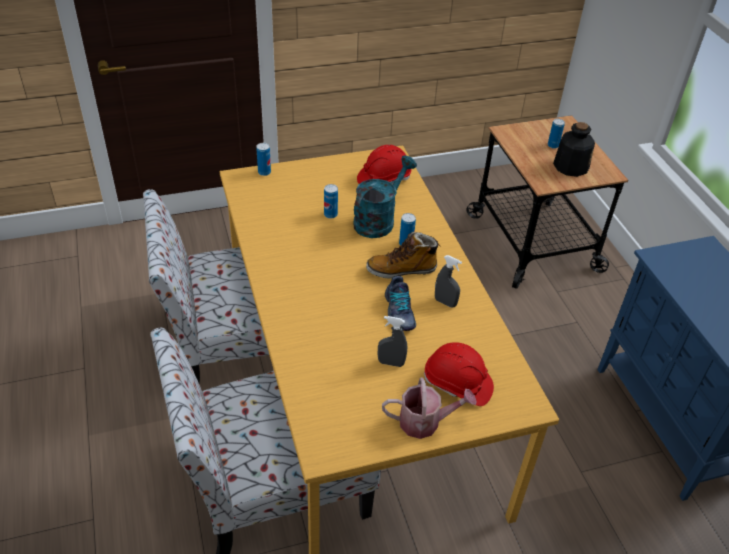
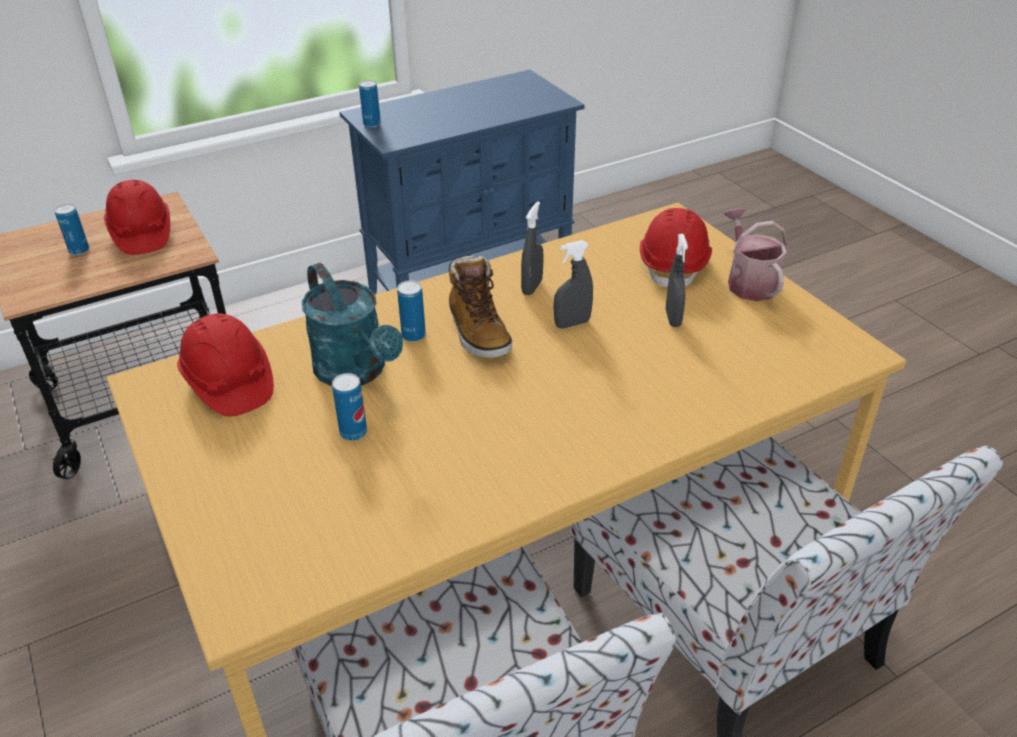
camera: 100 degrees left, 5 degrees down
(264, 172) = (213, 567): can -> can (372, 124)
(378, 220) = (356, 372): turquoise watering can -> turquoise watering can turned 150 degrees counterclockwise
(399, 312) = (572, 324): shoe -> grey spray bottle
(570, 166) = (142, 234): bottle -> red hard hat

